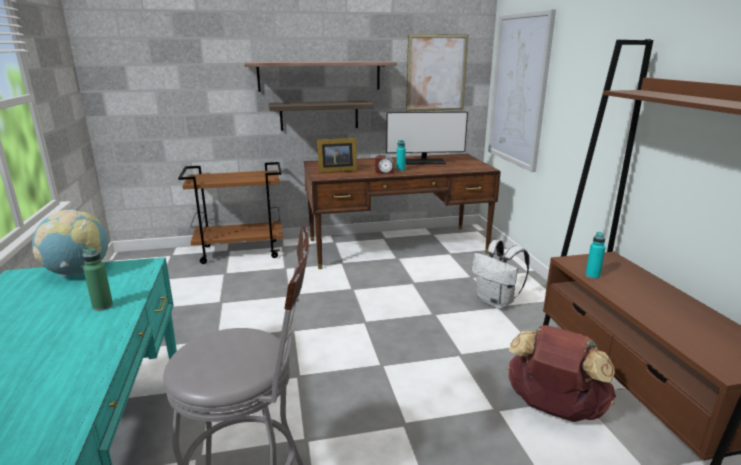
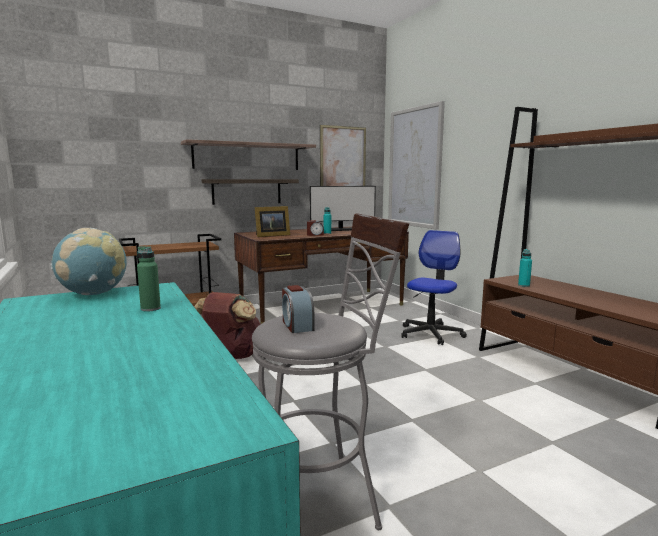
camera: 15 degrees left, 10 degrees down
(210, 356) = (297, 325): none -> alarm clock
(496, 302) = (430, 334): white backpack -> office chair
(553, 409) = (521, 393): brown backpack -> brown backpack (232, 356)

